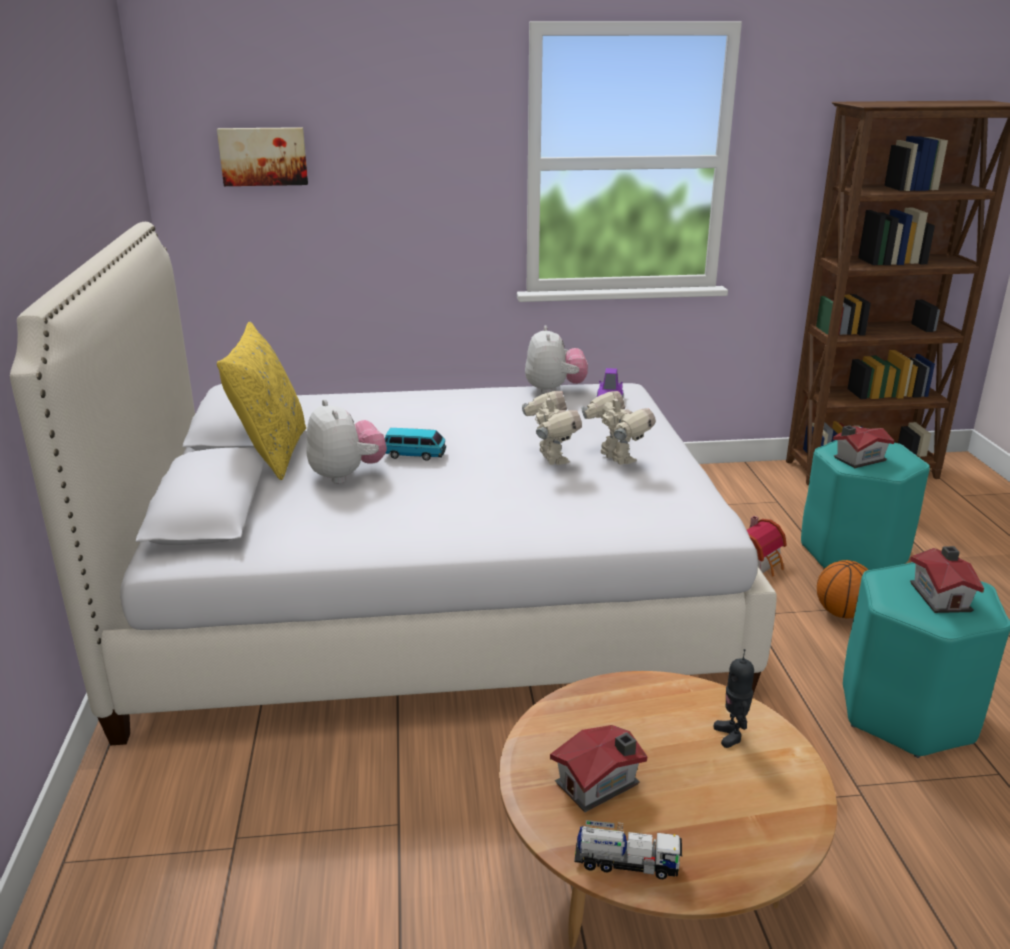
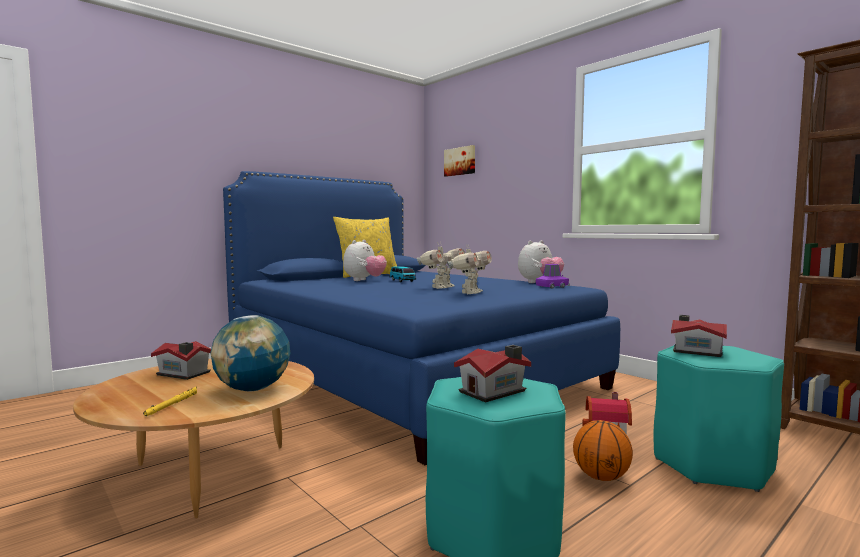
camera: 55 degrees right, 20 degrees down
(429, 597) = (405, 374): white bed -> blue bed
(626, 863) = (114, 387): toy truck -> none
(731, 735) = (252, 389): toy robot -> globe
(758, 811) = (173, 404): none -> yellow flashlight

